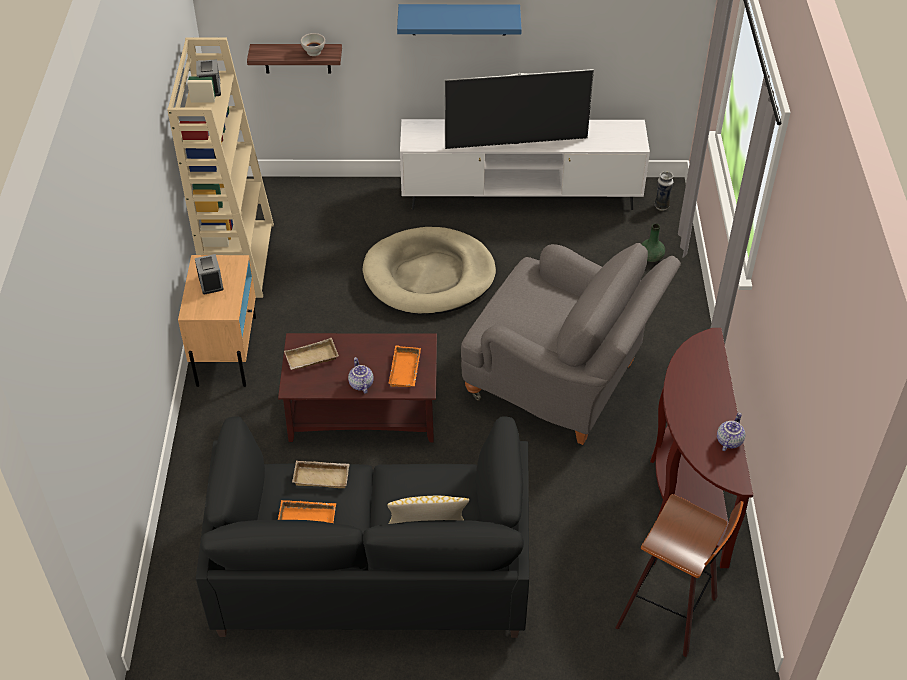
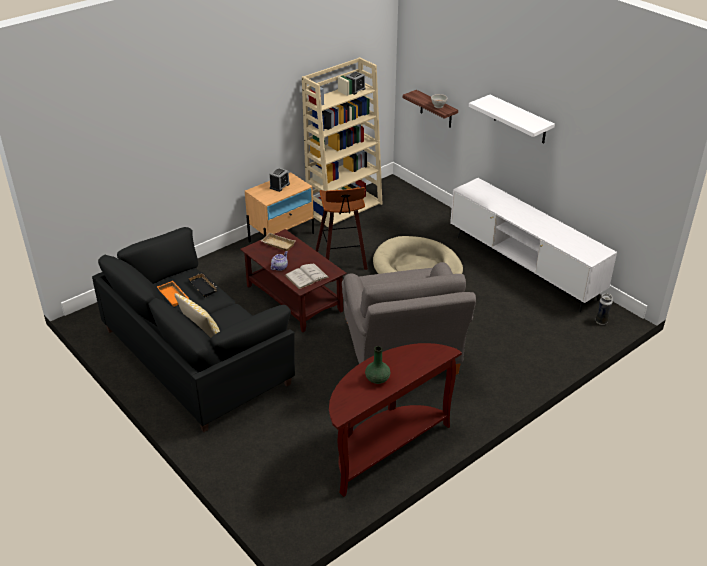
camera: 50 degrees right, 10 degrees down
(322, 476) = (204, 287): beige tray -> black tray
(406, 370) = (307, 276): orange tray -> white book
(459, 19) = (520, 119): blue shelf -> white shelf
(516, 143) = (520, 219): television -> none
(650, 257) = (551, 339): green vase -> green vase (377, 379)
(671, 611) = (284, 486): stool -> stool (343, 260)
(728, 441) = (369, 397): teapot -> none

